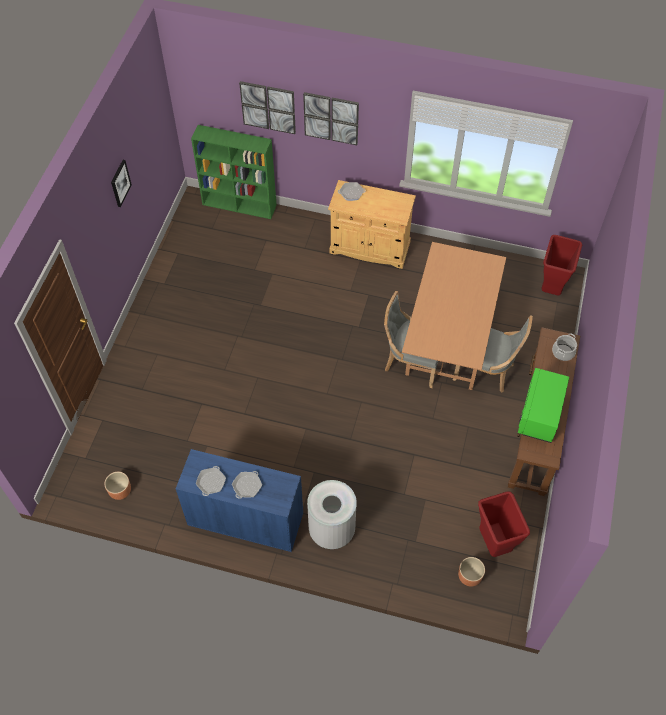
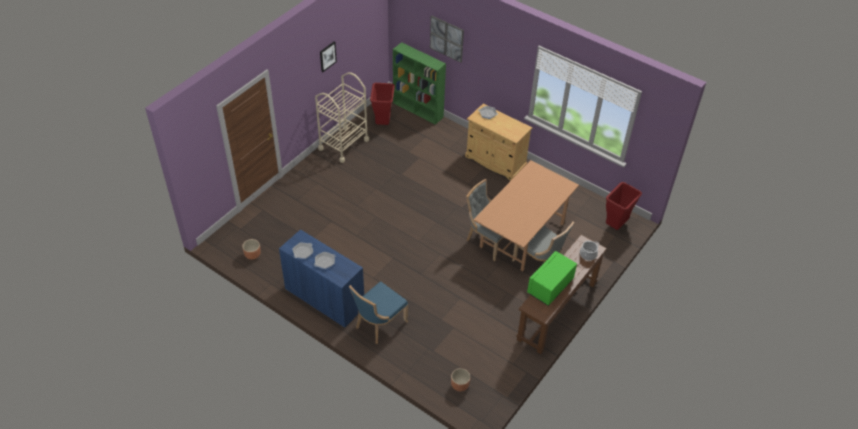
camera: 20 degrees right, 10 degrees down
(166, 286) = (343, 144): none -> beige cart
(331, 118) = (485, 55): picture -> none
(331, 530) = (379, 324): grey trash can -> blue chair
(493, 543) = (487, 370): red trash can -> red trash can (382, 122)

